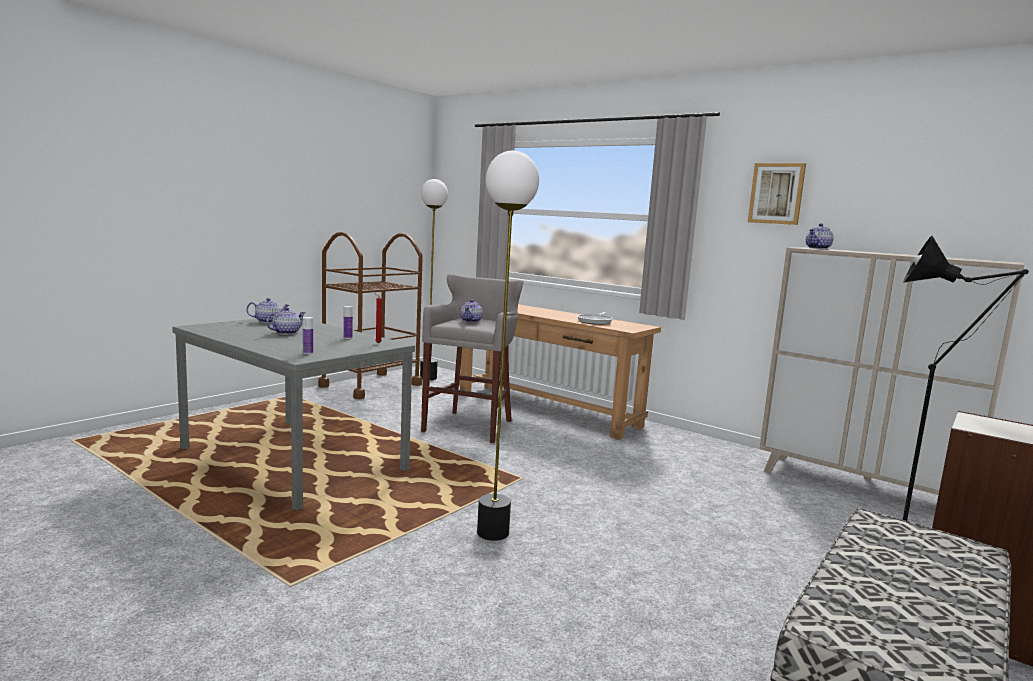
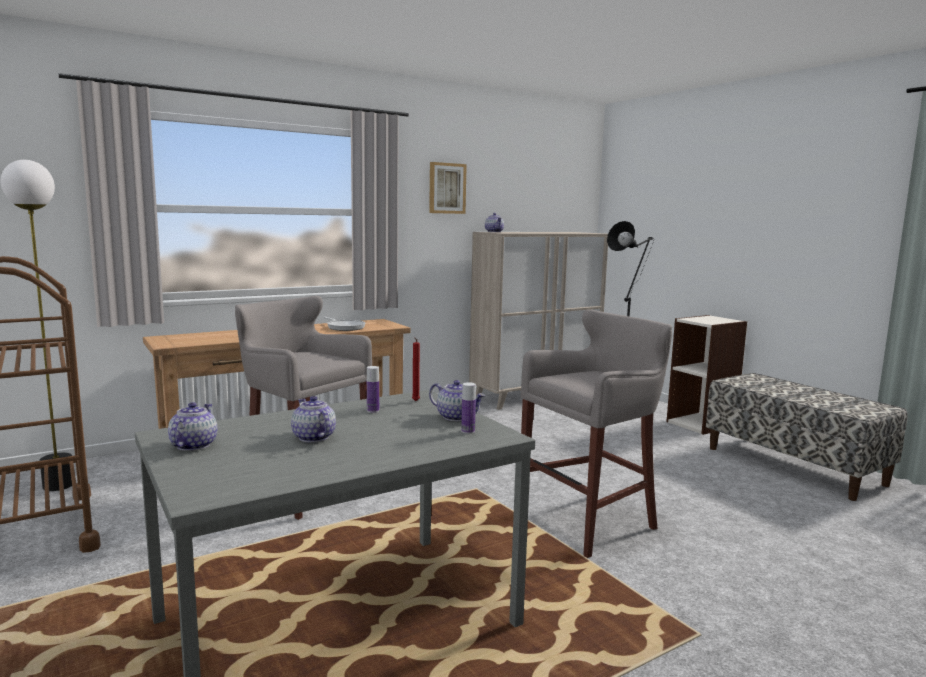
camera: 70 degrees left, 0 degrees up
(471, 321) = (303, 358): teapot -> teapot (456, 417)
(492, 533) = (590, 521): floor lamp -> grey stool

